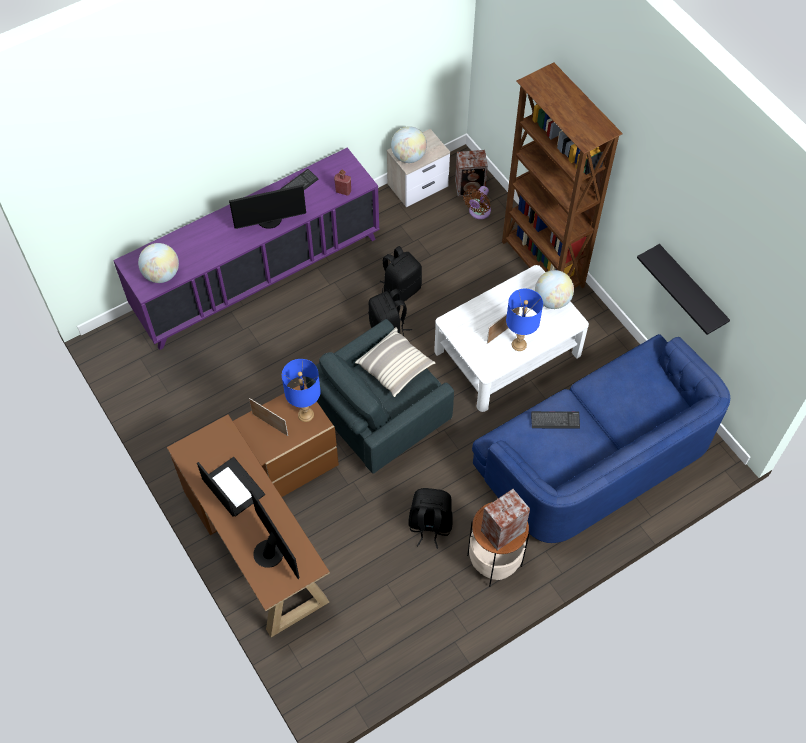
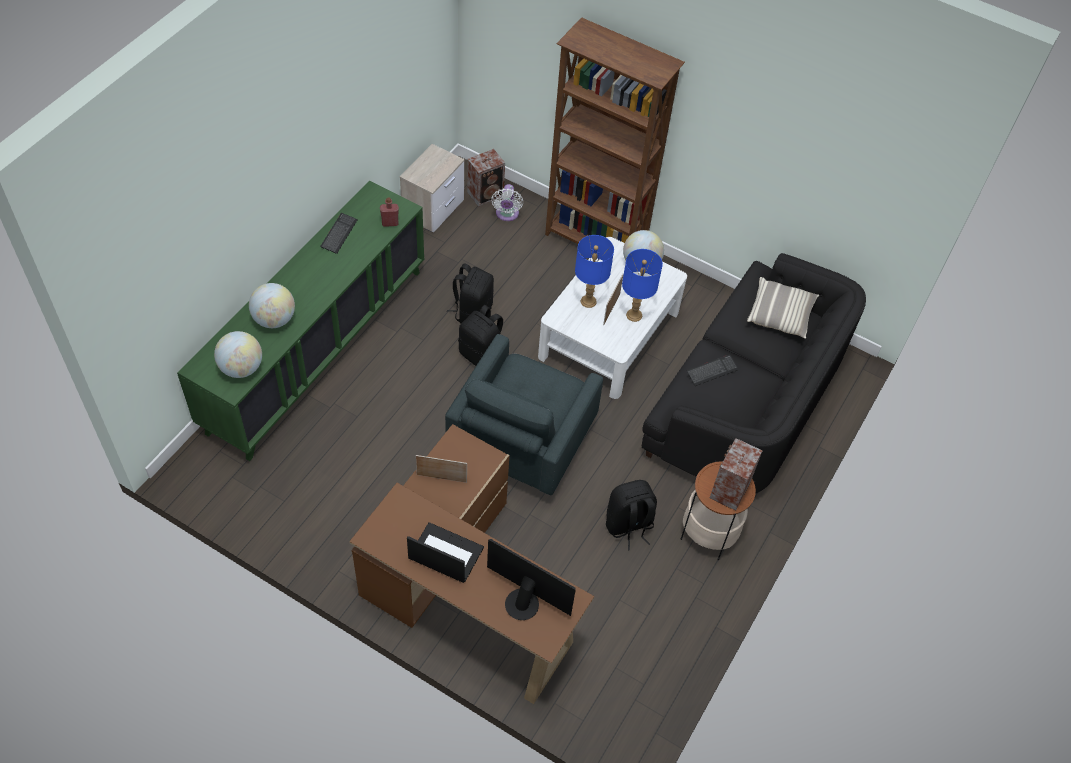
camera: 30 degrees left, 5 degrees down
(258, 276) = (316, 349): purple cabinet -> green cabinet
(270, 220) = (329, 276): monitor -> none
(306, 414) = (473, 454): blue table lamp -> blue table lamp (588, 301)
(395, 367) = (528, 379): pillow -> pillow (780, 315)
(408, 156) = (425, 176): globe -> globe (274, 319)
(478, 212) = (507, 214): brown fan -> white fan
(595, 458) = (745, 401): blue sofa -> black sofa
(690, 290) = (789, 199): black shelf -> none

